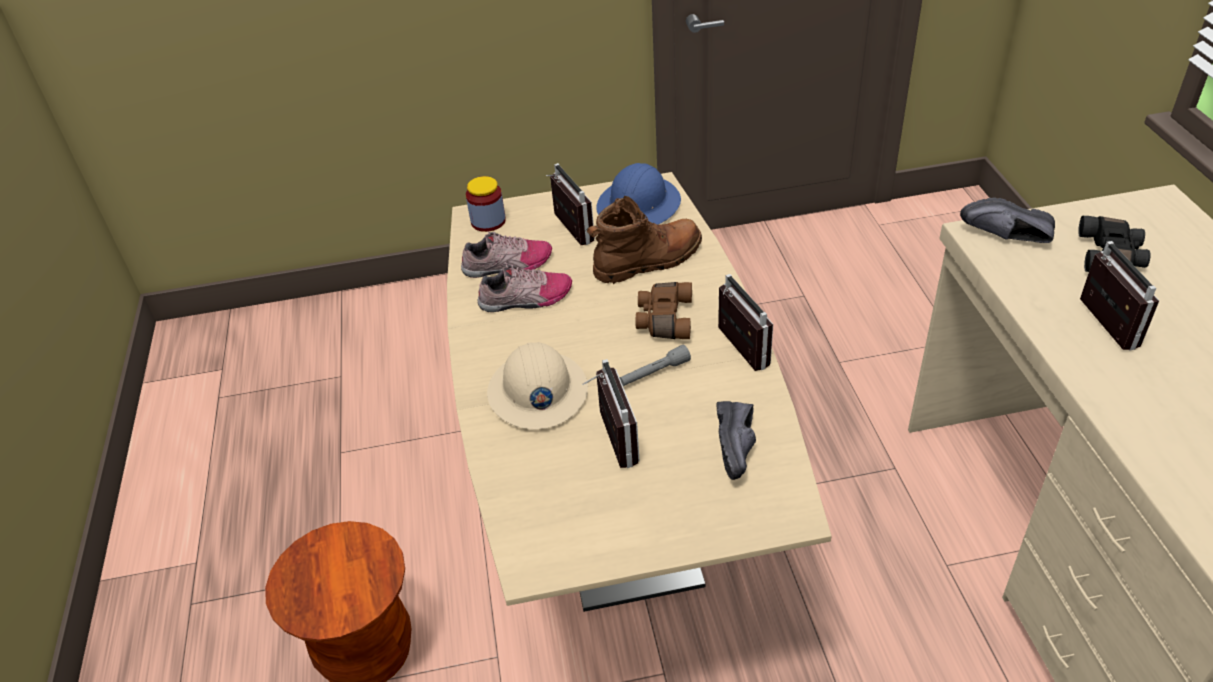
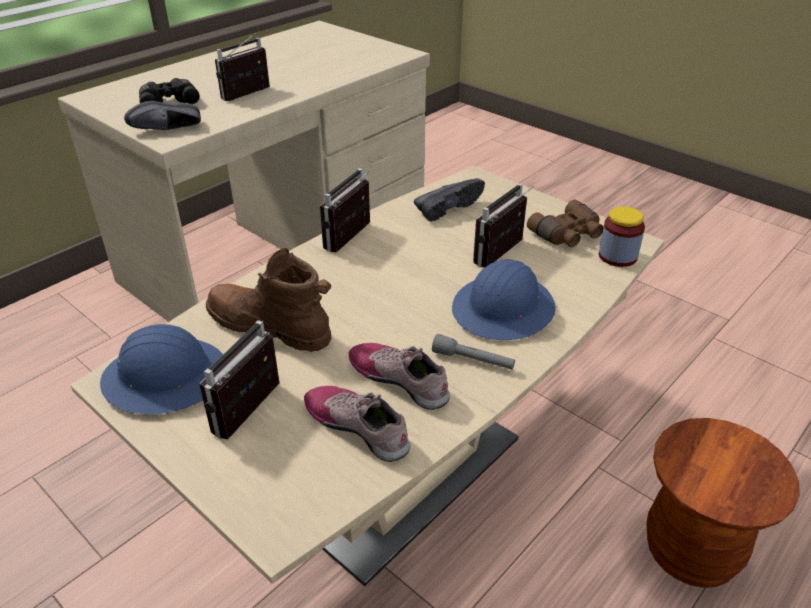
camera: 130 degrees left, 5 degrees down
(488, 221) = (283, 503): jar -> jar (617, 256)
(537, 392) = (504, 309): beige hard hat -> blue hard hat
(654, 373) = (417, 263): grey flashlight -> grey flashlight (473, 360)
(663, 319) = (349, 284): brown binoculars -> brown binoculars (568, 235)
(1006, 238) = (168, 131): black shoe -> black shoe turned 90 degrees clockwise

